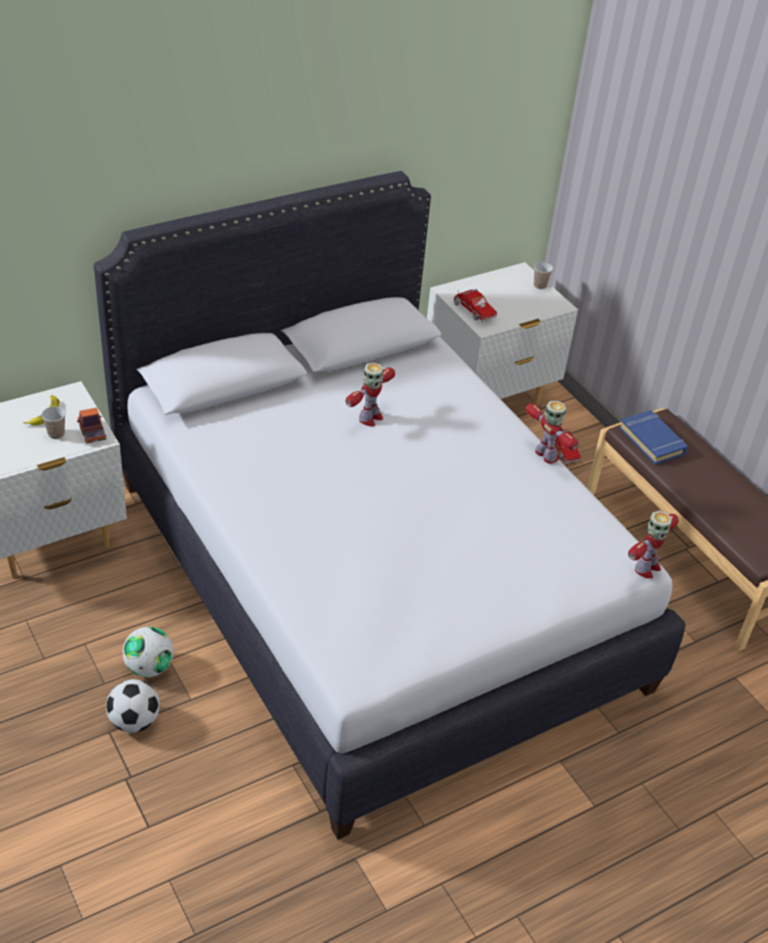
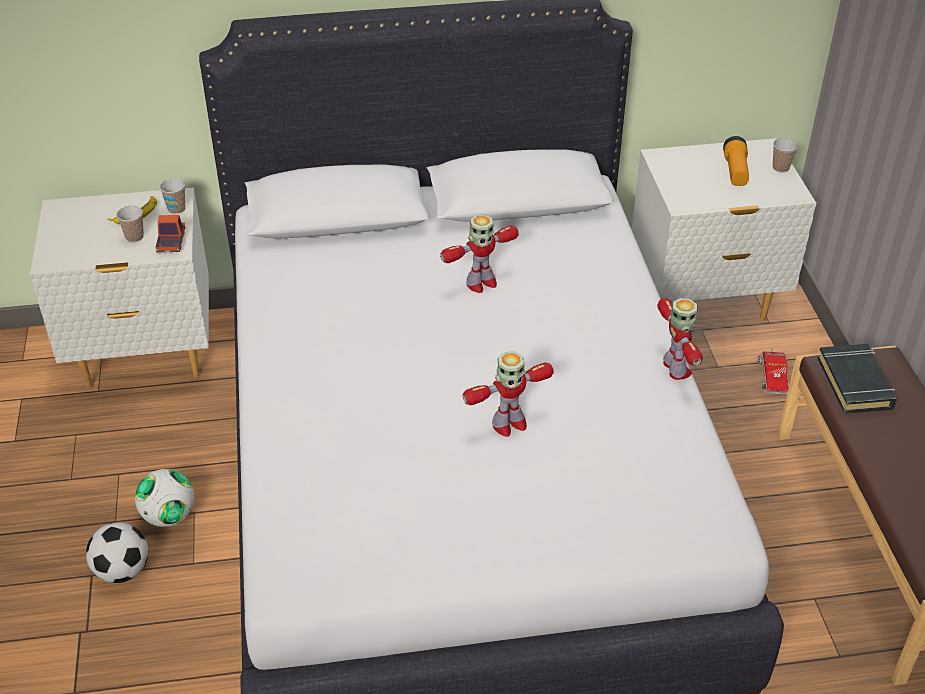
camera: 25 degrees right, 0 degrees up
(78, 403) = (176, 209): none -> cup
(472, 310) = (678, 183): toy truck -> none
(509, 294) = (735, 171): none -> flashlight
(646, 568) = (734, 538): toy robot -> toy robot (508, 424)
(652, 441) = (855, 383): blue book -> black book

